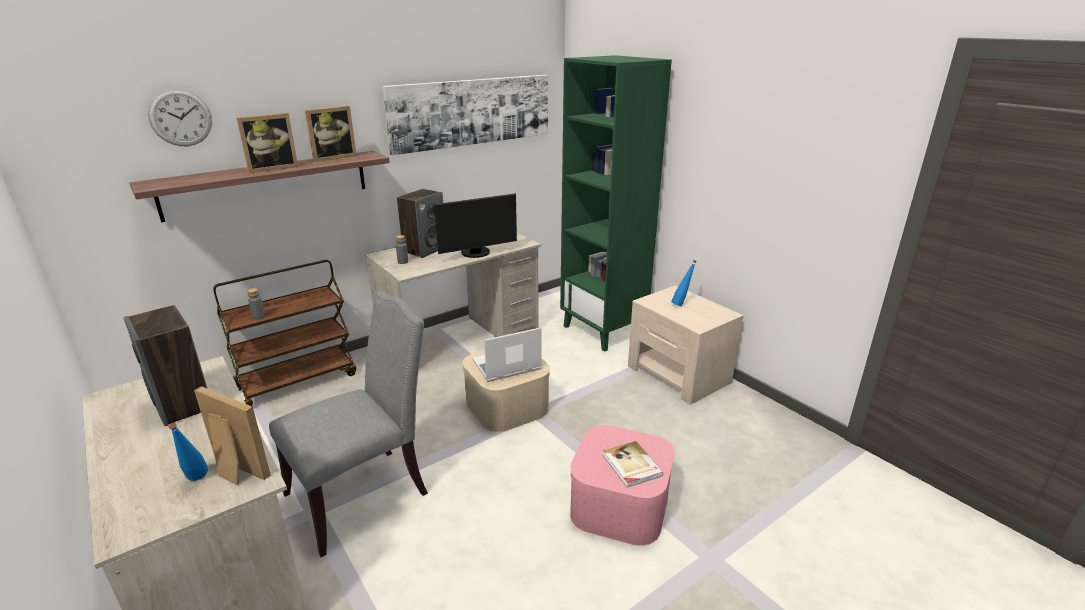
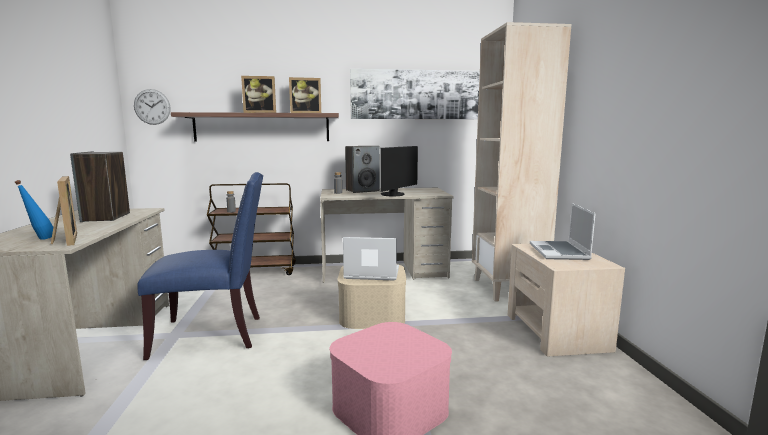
camera: 30 degrees right, 15 degrees down
(180, 118) = (216, 77): wall clock -> wall clock (152, 107)
(363, 493) = (214, 335): grey chair -> blue chair
(477, 253) = (395, 194): monitor -> monitor turned 60 degrees counterclockwise
(603, 331) = (508, 289): green bookcase -> beige bookcase
(631, 466) = (390, 355): book -> none
(681, 304) = (560, 252): blue bottle -> laptop

